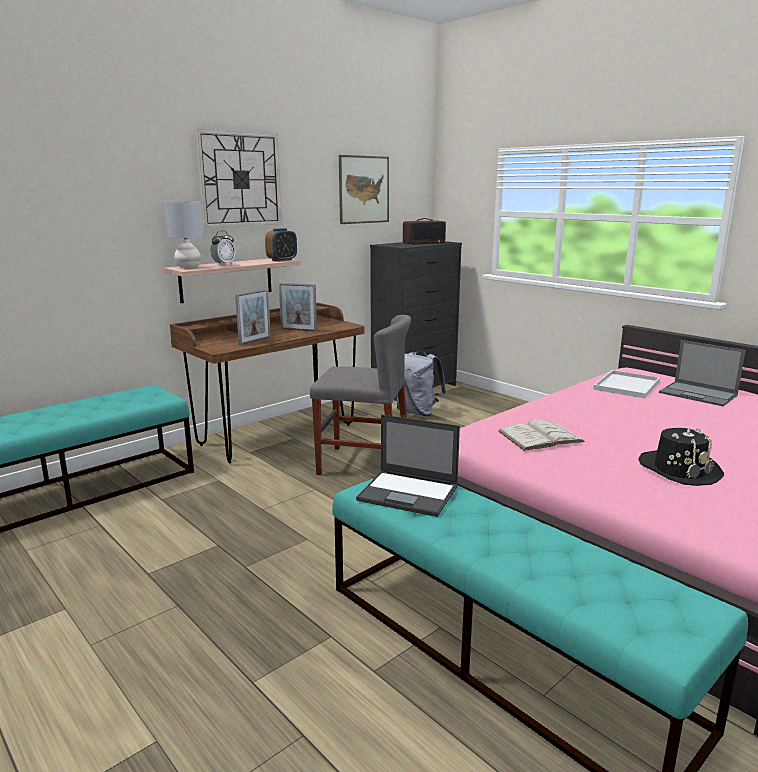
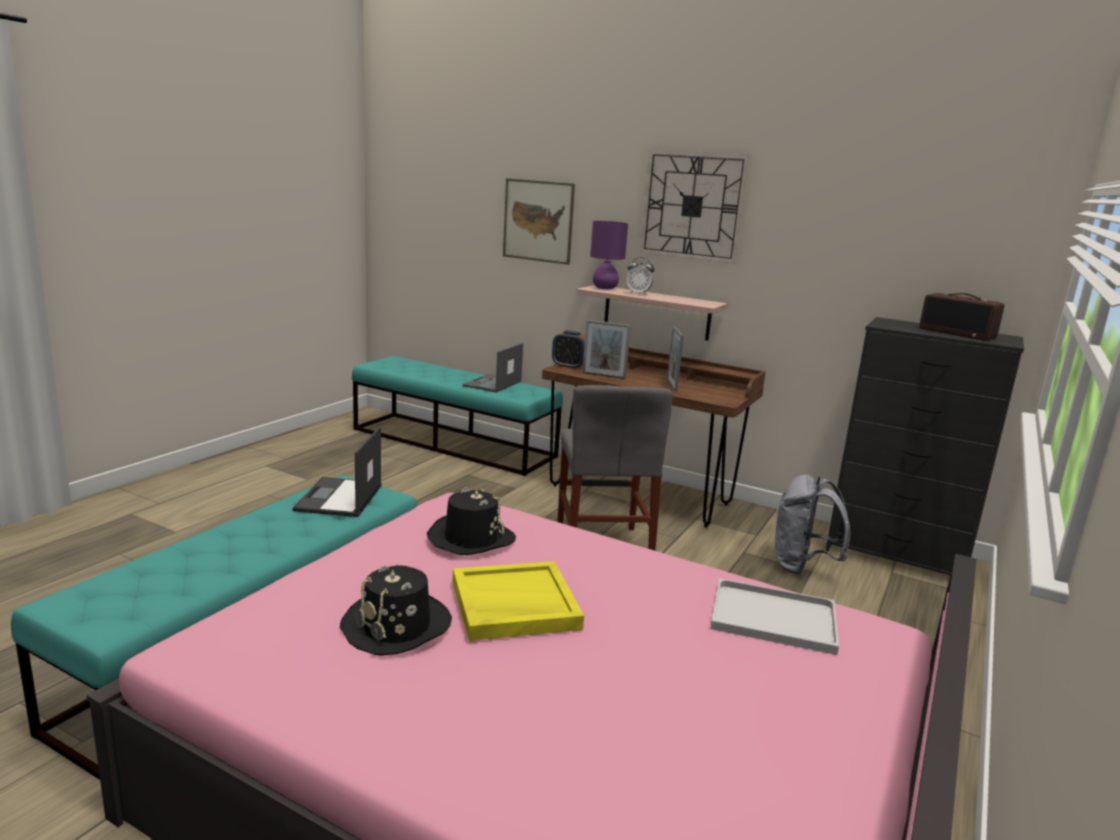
camera: 70 degrees right, 0 degrees up
(188, 267) = (605, 288): grey table lamp -> purple table lamp
(282, 260) = (700, 304): alarm clock -> alarm clock (569, 366)
(364, 189) = (888, 236): picture -> picture (538, 221)
(540, 436) = (470, 538): white book -> black hat
(638, 435) = (513, 605): none -> yellow tray
(699, 394) = (794, 692): laptop -> laptop (492, 384)

